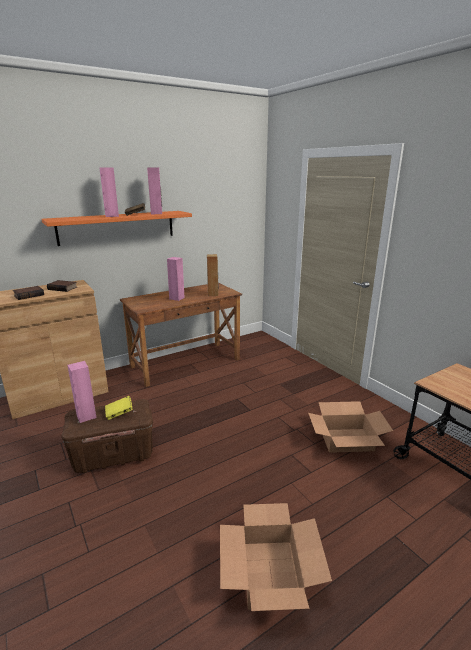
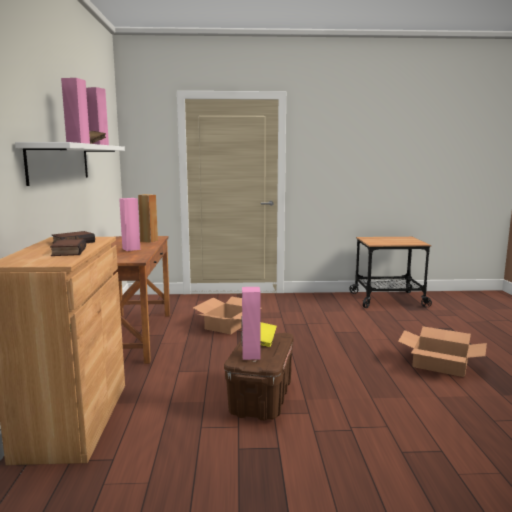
camera: 60 degrees left, 10 degrees down
(117, 227) = (60, 163): orange shelf -> white shelf
(346, 440) = (335, 314): cardboard box -> cardboard box (227, 325)

